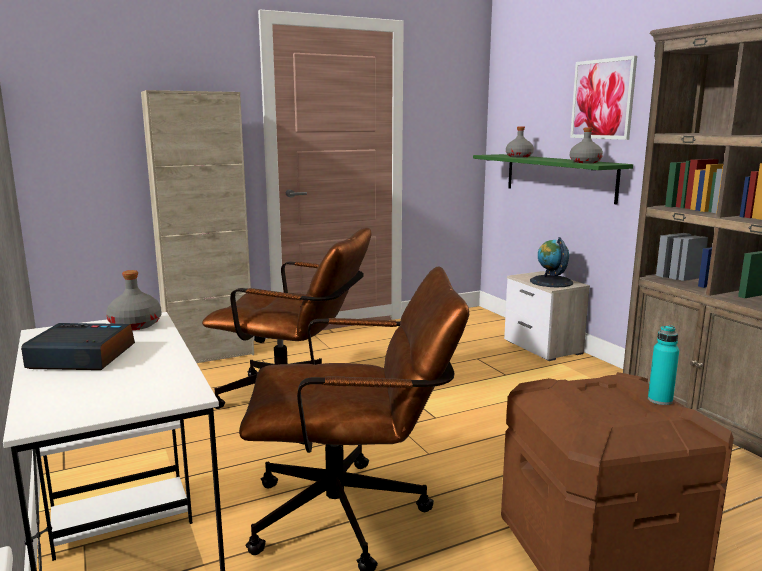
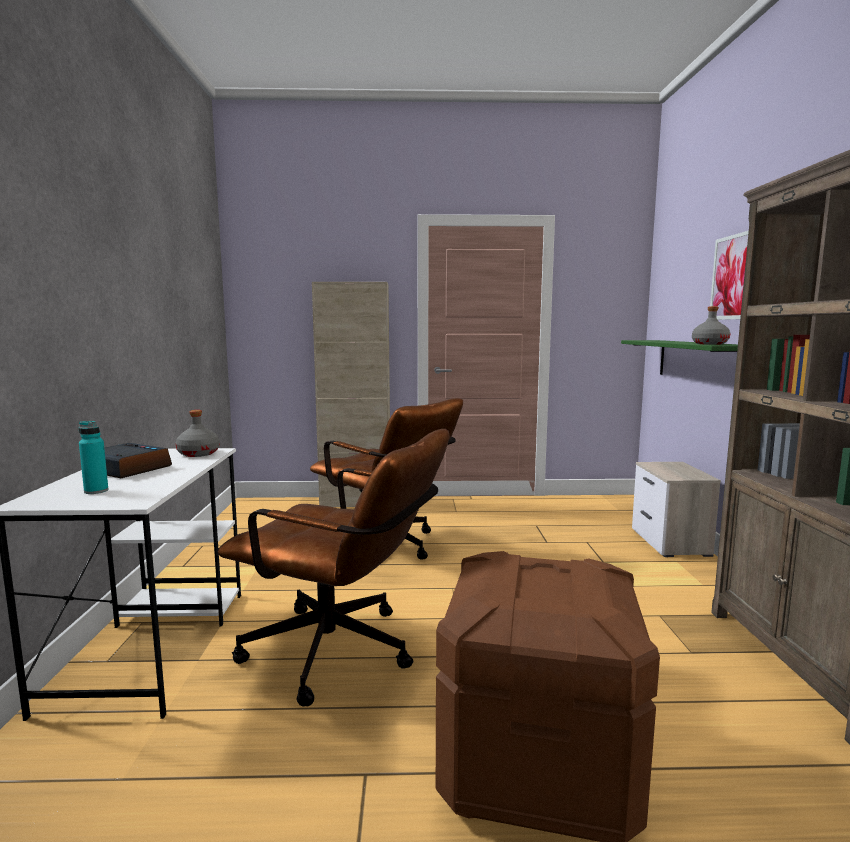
camera: 25 degrees right, 5 degrees down
(519, 156) = (660, 341): grey bottle -> none
(551, 282) = (677, 472): globe -> none
(660, 400) = (591, 593): turquoise bottle -> turquoise bottle (96, 491)

